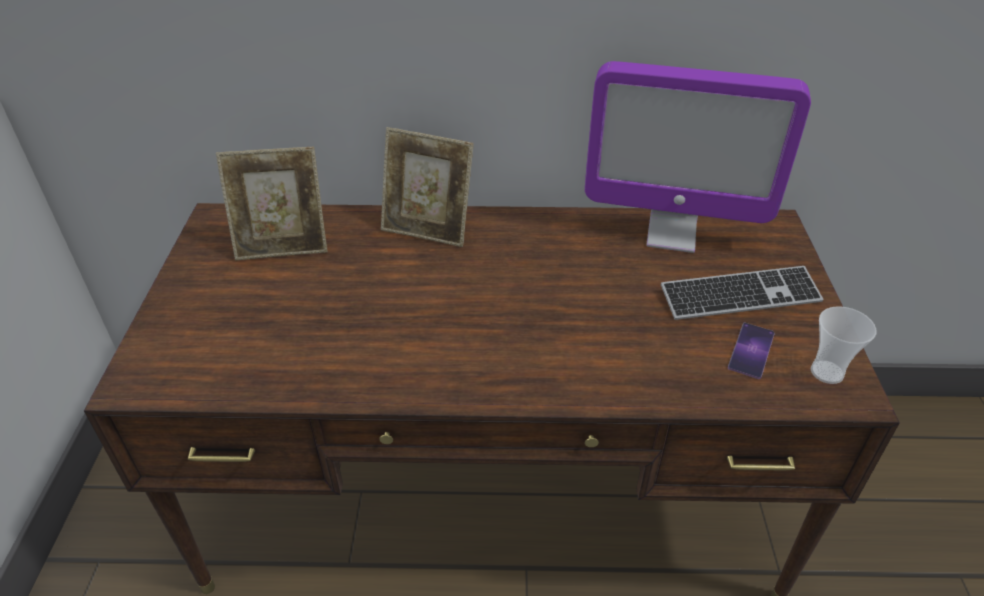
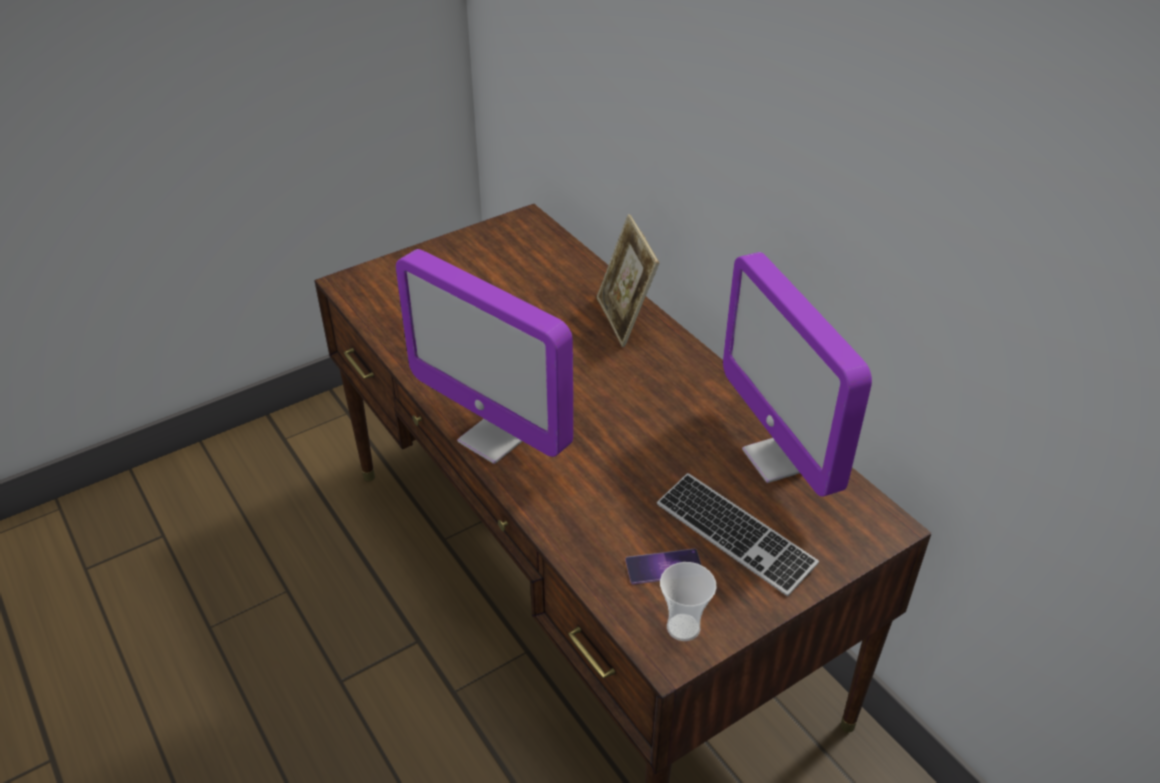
camera: 55 degrees right, 0 degrees up
(283, 246) = (529, 265): picture frame -> none
(503, 380) = (494, 438): none -> monitor

